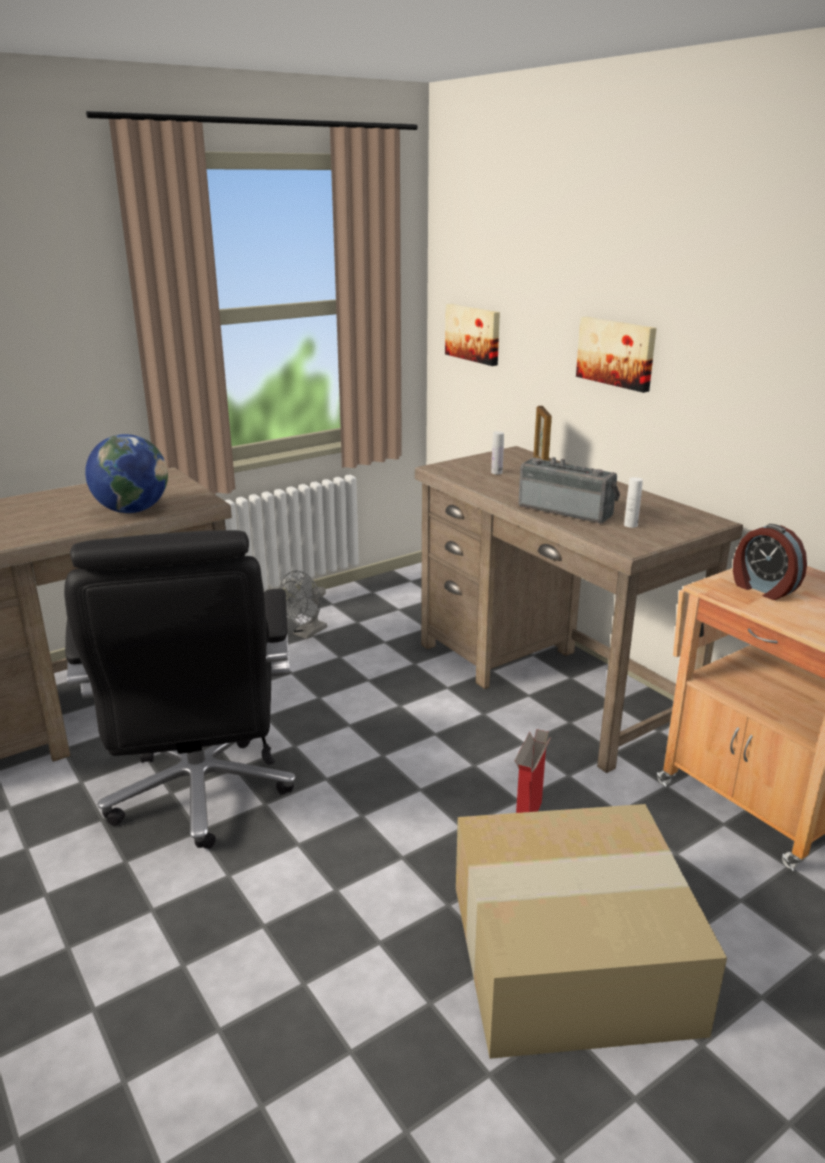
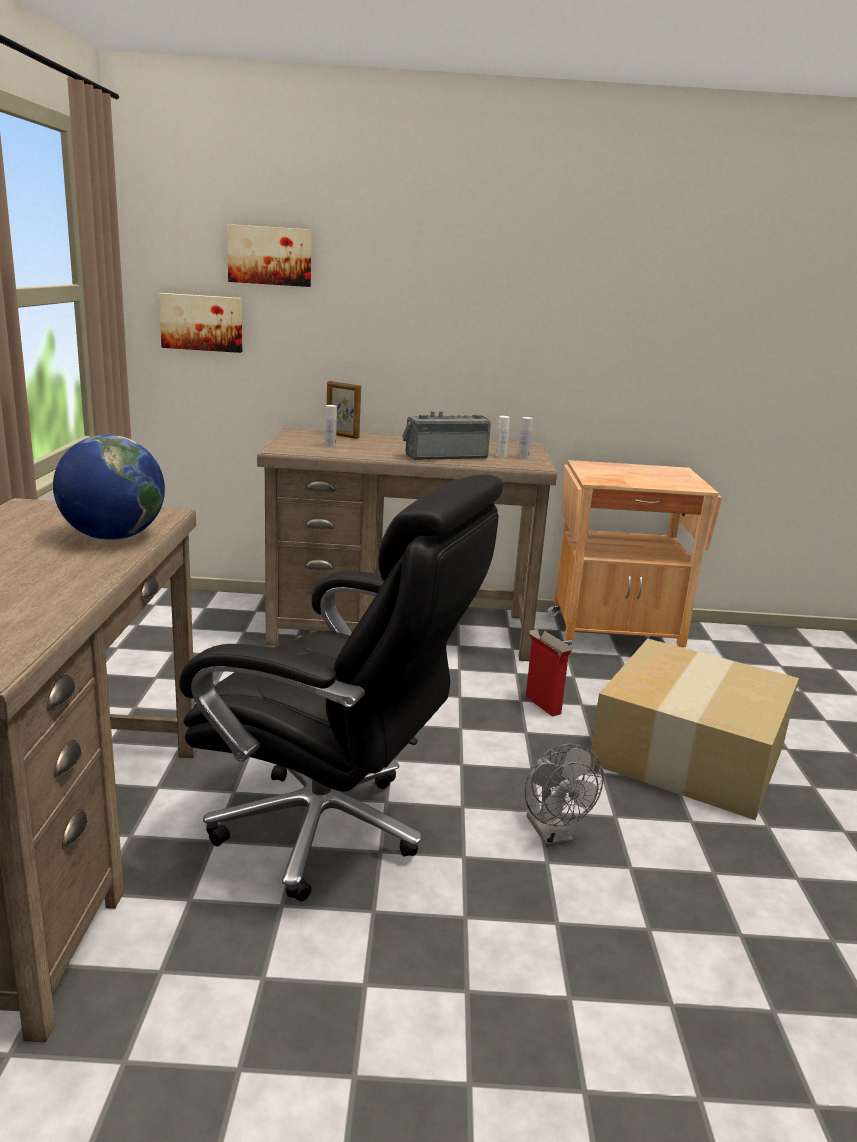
camera: 55 degrees left, 5 degrees down
(306, 633) = (145, 678): grey fan -> grey fan (553, 835)
(617, 353) = (399, 325): picture -> picture (270, 255)
(653, 533) = (523, 457): none -> white bottle
(763, 589) = (613, 475): alarm clock -> none

